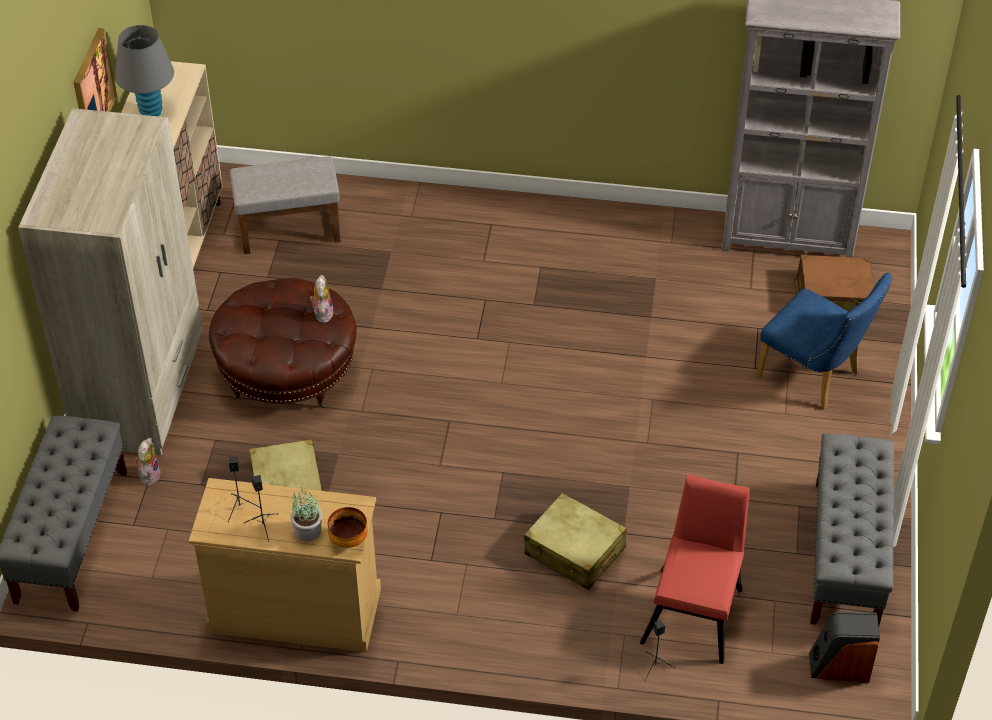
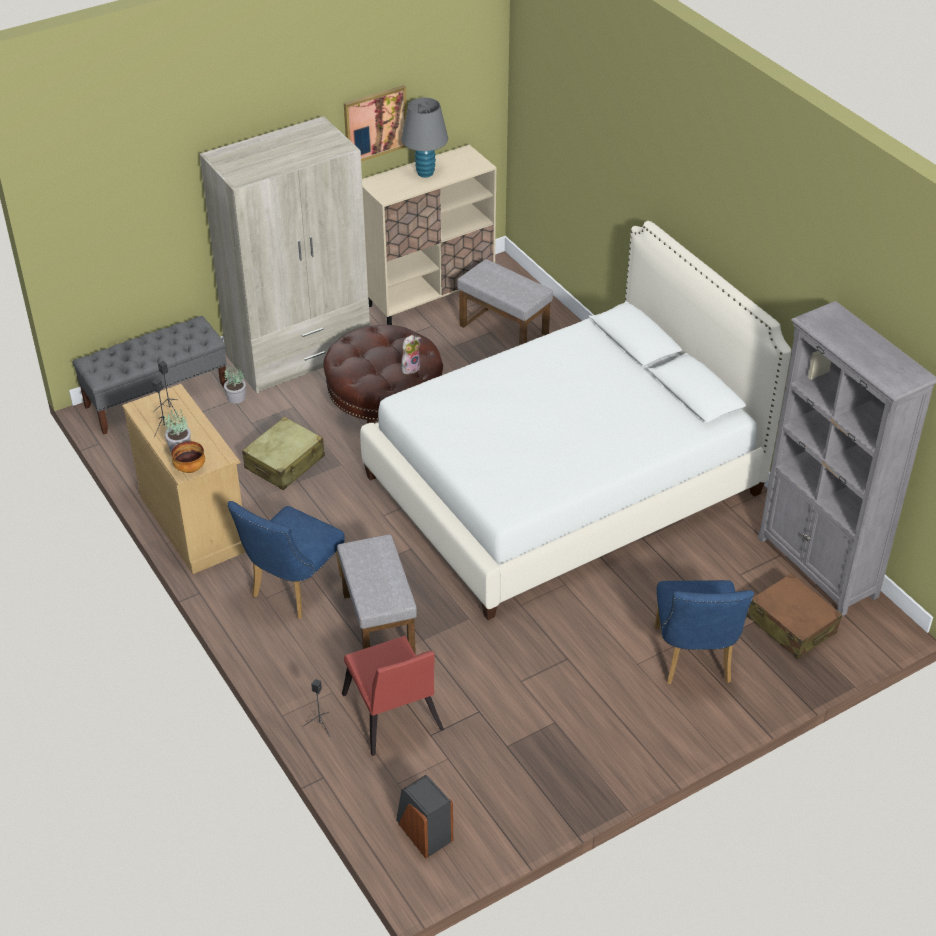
camera: 50 degrees right, 5 degrees down
(149, 474) = (236, 398): plush toy -> potted plant
(467, 588) = (292, 590): none -> blue chair
(534, 322) = (564, 484): none -> white bed
(575, 551) = (380, 624): beige suitcase -> grey ottoman
(695, 610) = (393, 718): red chair -> red chair turned 90 degrees clockwise
(846, 555) = (535, 777): grey bench -> none

